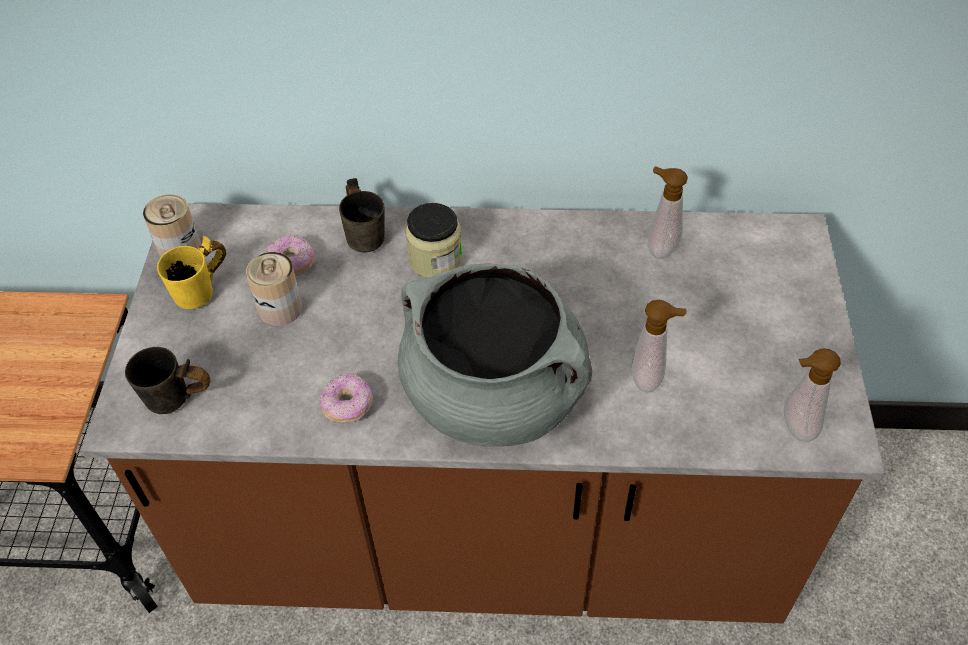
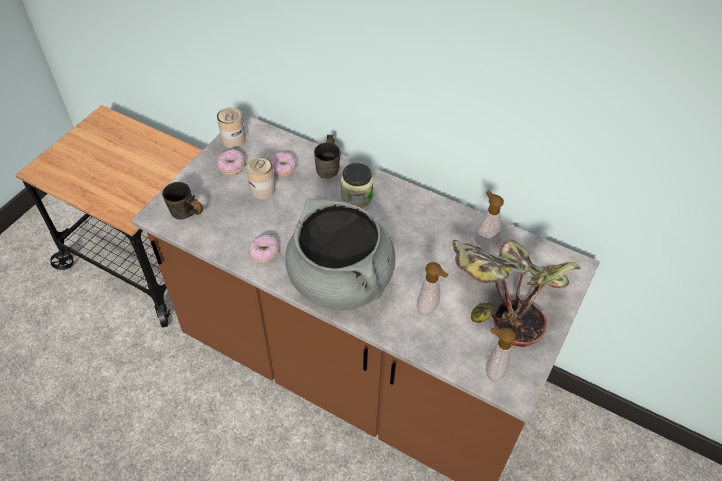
camera: 25 degrees right, 0 degrees up
(204, 293) = (231, 166): yellow mug -> donut
(737, 320) = (501, 299): none -> potted plant

